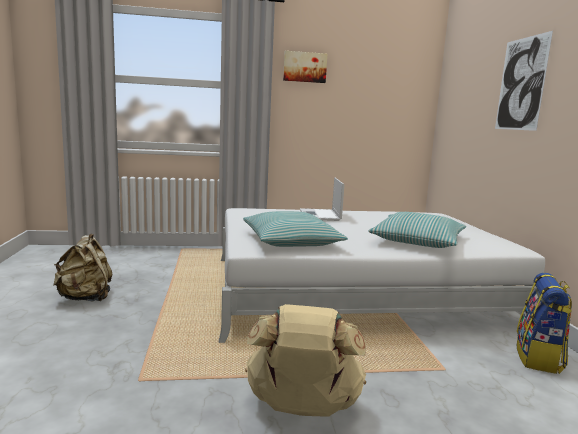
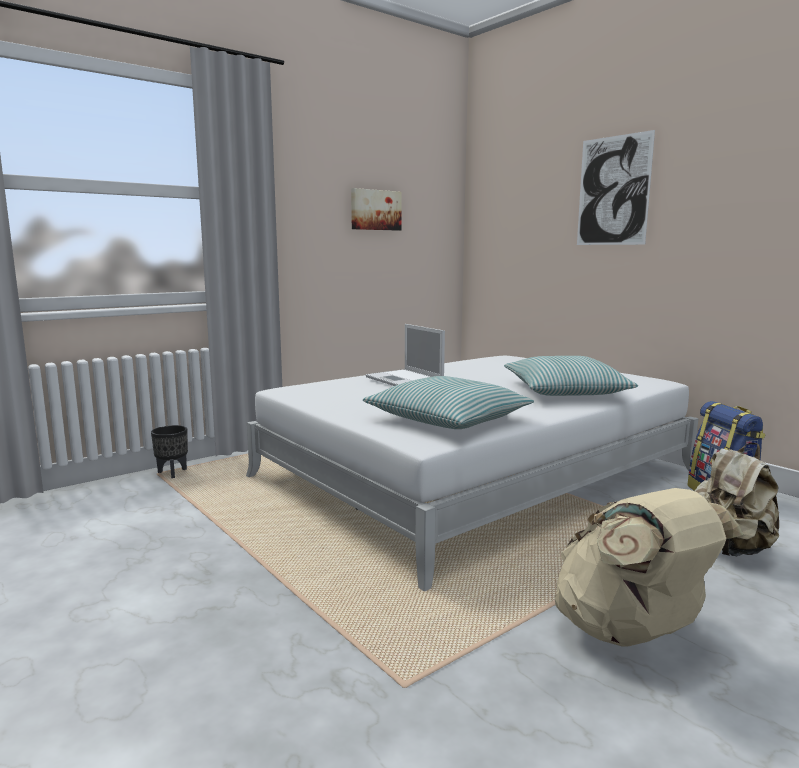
camera: 30 degrees left, 0 degrees up
(86, 298) = (113, 597): beige backpack -> beige backpack (729, 549)
(189, 250) = (173, 474): none -> black planter
(304, 67) = (311, 166): picture -> picture (375, 210)

